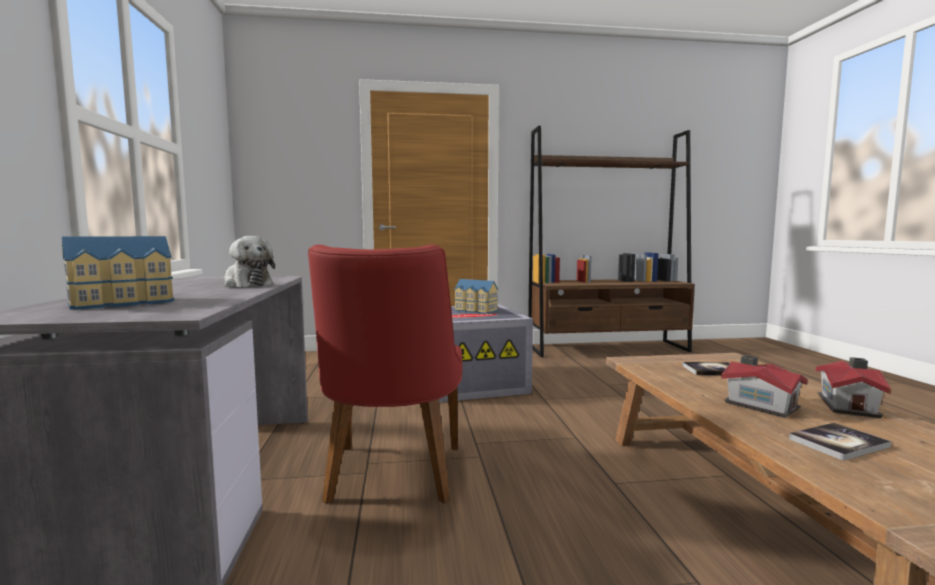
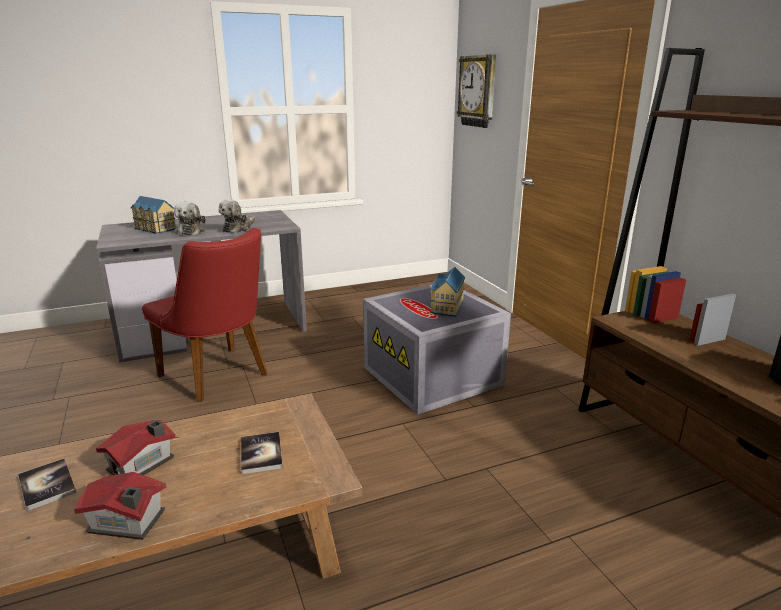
camera: 75 degrees right, 15 degrees up
(206, 293) = (190, 231): none -> plush toy
(283, 154) = (478, 91): none -> wall clock
(391, 479) = (219, 377): red chair -> red chair turned 120 degrees counterclockwise

